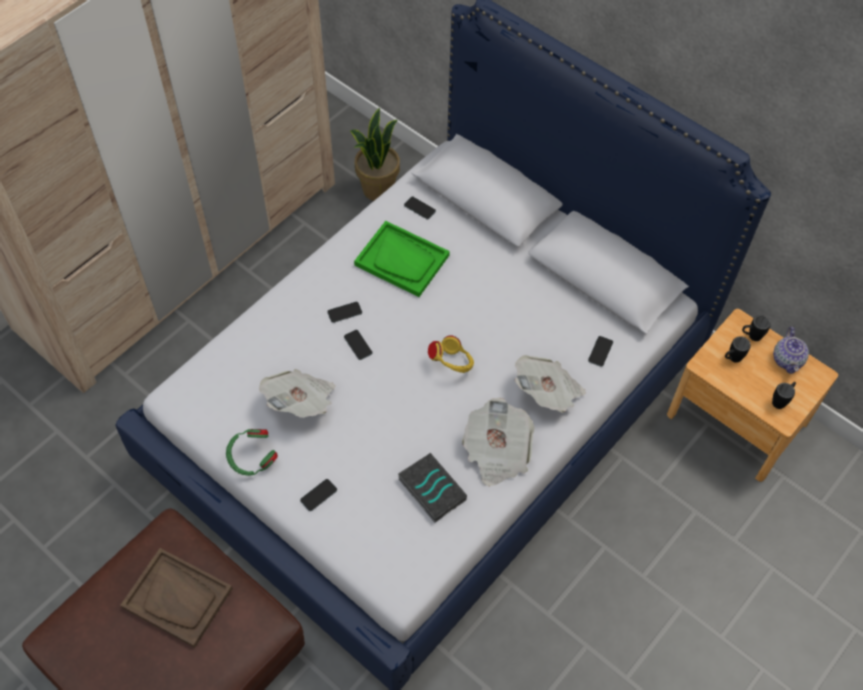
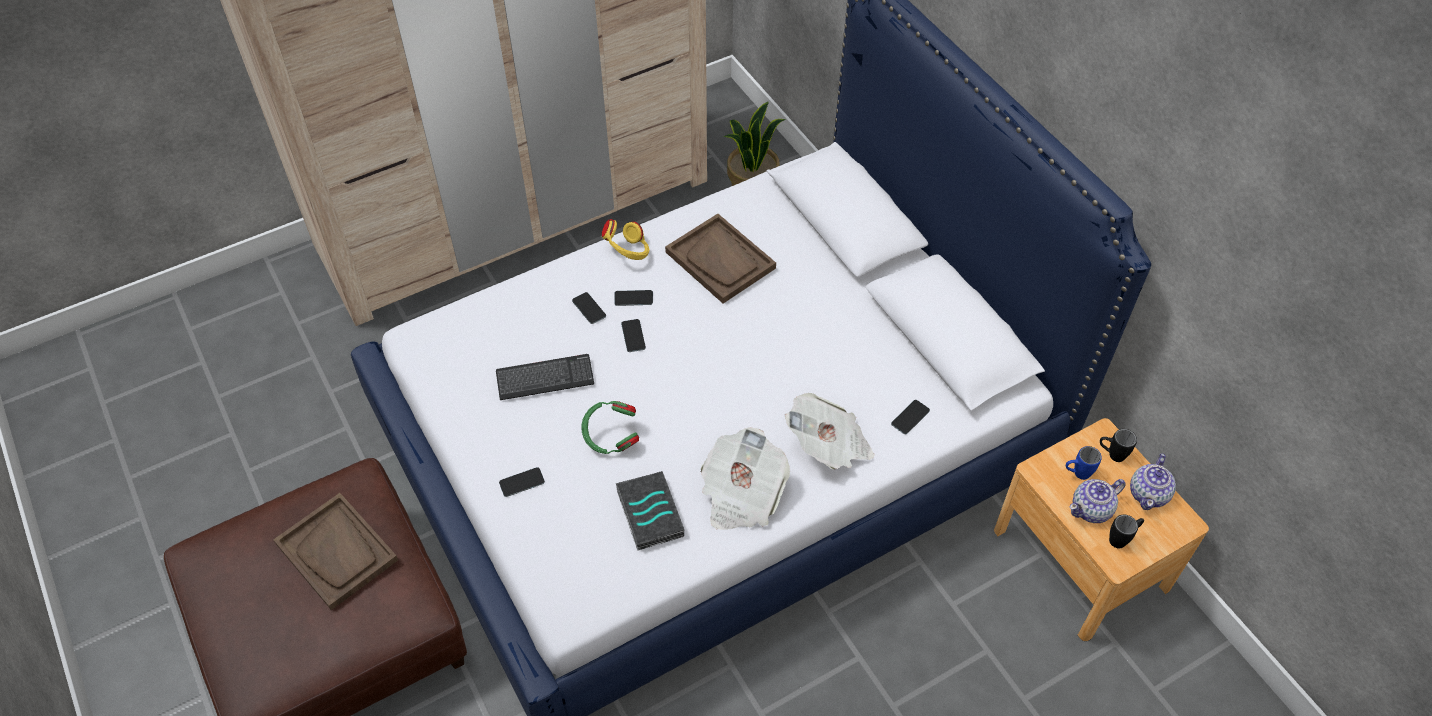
camera: 20 degrees right, 5 degrees down
(252, 460) = (467, 424): green headphones -> green headphones (611, 438)
(301, 402) = (545, 378): newspaper -> keyboard
(402, 260) = (720, 260): green tray -> brown tray
(419, 208) = (763, 211): phone -> phone (589, 308)
(452, 364) = (730, 384): yellow headphones -> yellow headphones (628, 253)
(731, 359) = (1077, 474): black mug -> blue mug
(752, 384) = (1092, 509): none -> teapot

